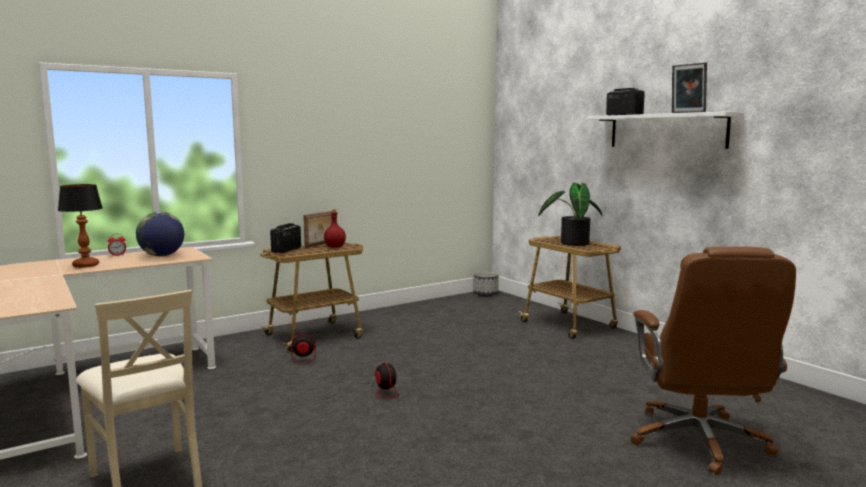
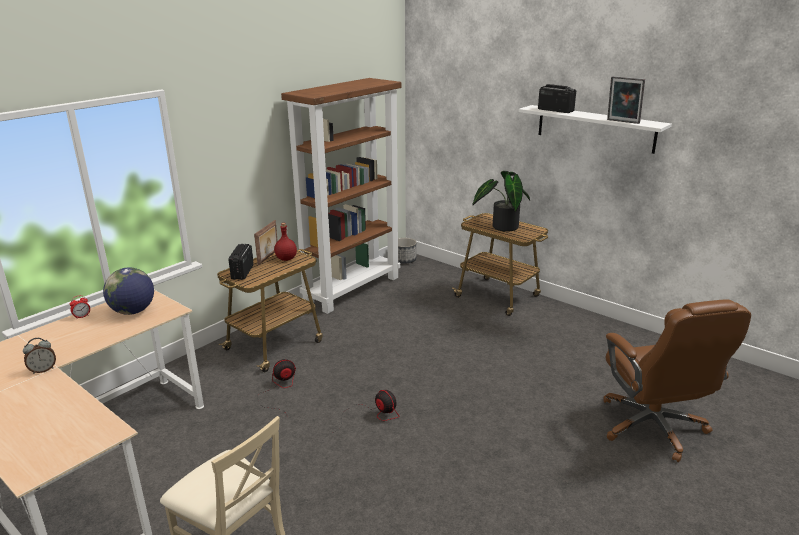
camera: 15 degrees left, 15 degrees up
(49, 274) = (43, 370): none -> alarm clock
(86, 265) = (67, 344): table lamp -> none
(418, 308) = (352, 289): none -> brown bookcase

